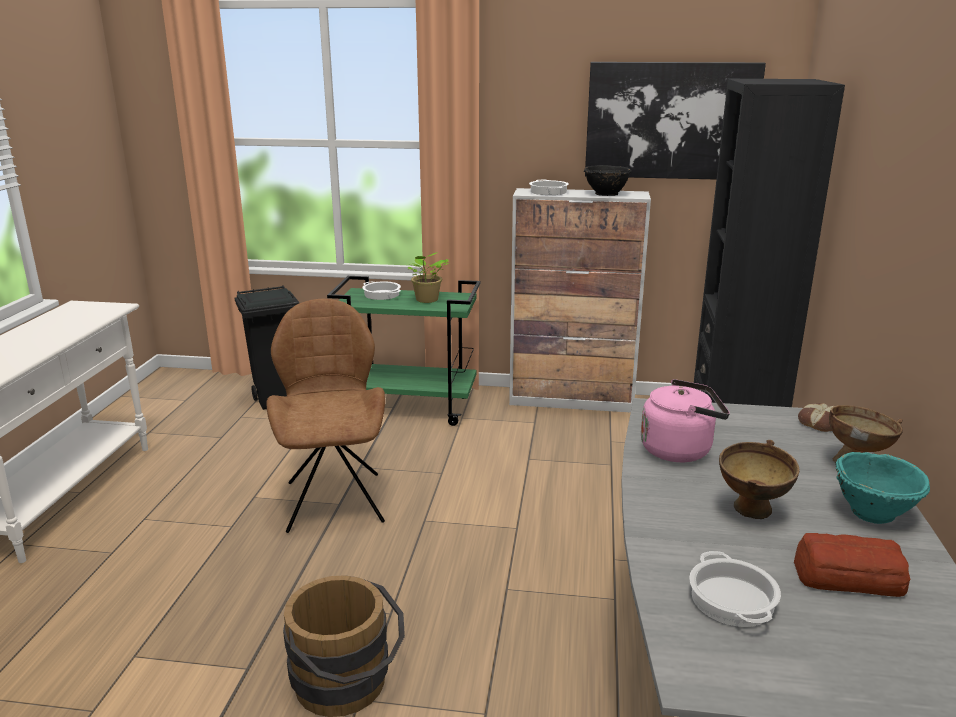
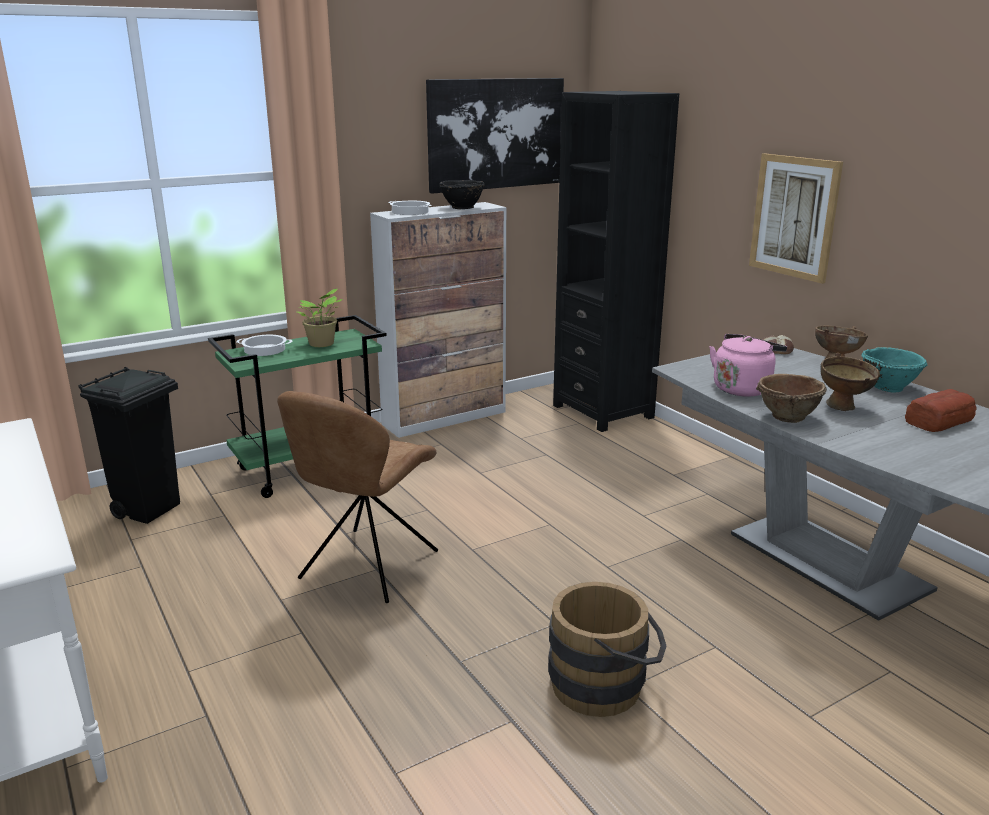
camera: 40 degrees left, 0 degrees up
(335, 499) = (366, 567): brown chair -> brown chair turned 105 degrees counterclockwise
(658, 496) = (787, 417): none -> brown bowl
(733, 600) = (922, 452): cooking pot -> none
(892, 257) = (794, 217): none -> picture

